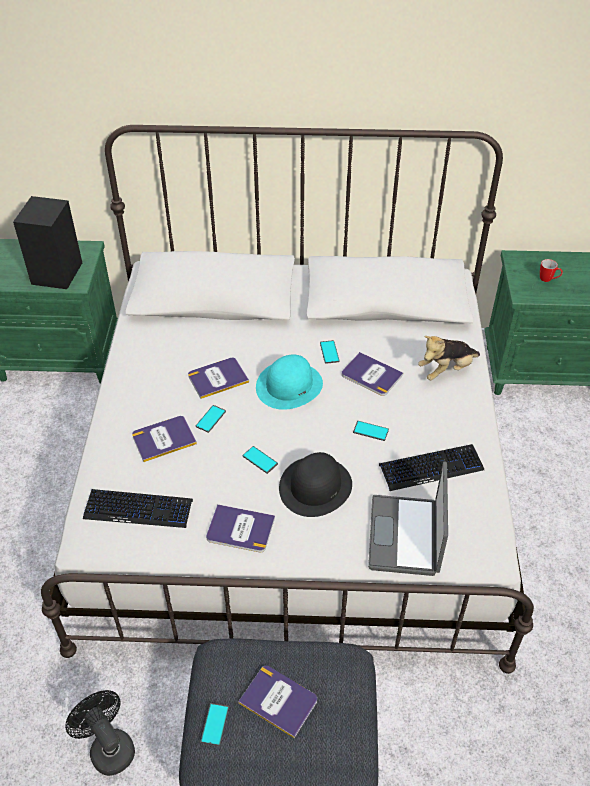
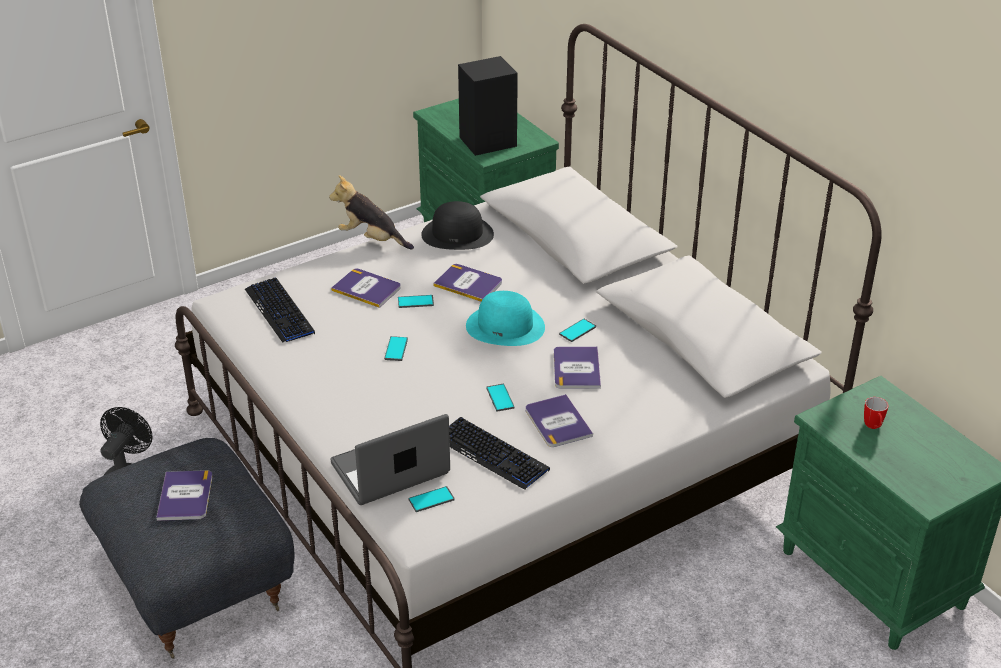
camera: 55 degrees right, 10 degrees down
(214, 724) = (138, 471): phone -> phone (431, 499)
(240, 529) = (308, 372): book -> book (557, 422)
(315, 486) = (397, 393): black hat -> black hat (457, 234)
(446, 370) = (642, 414): plush toy -> plush toy (371, 239)

